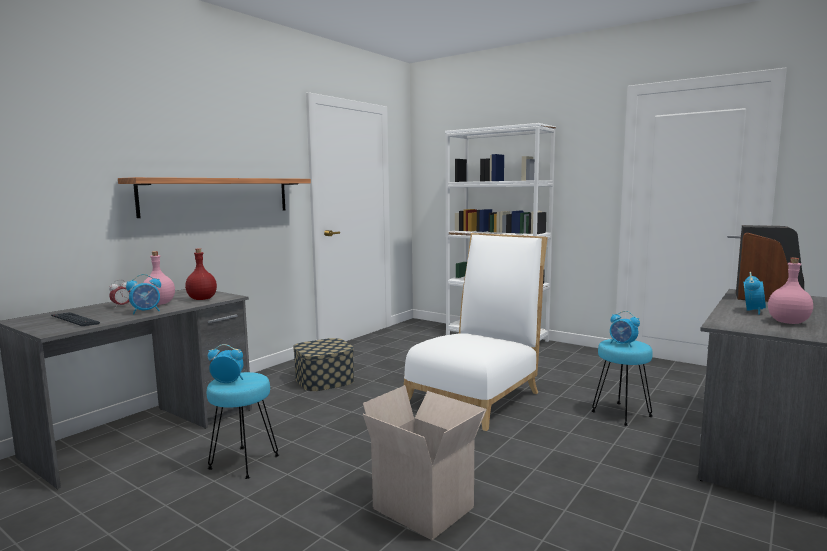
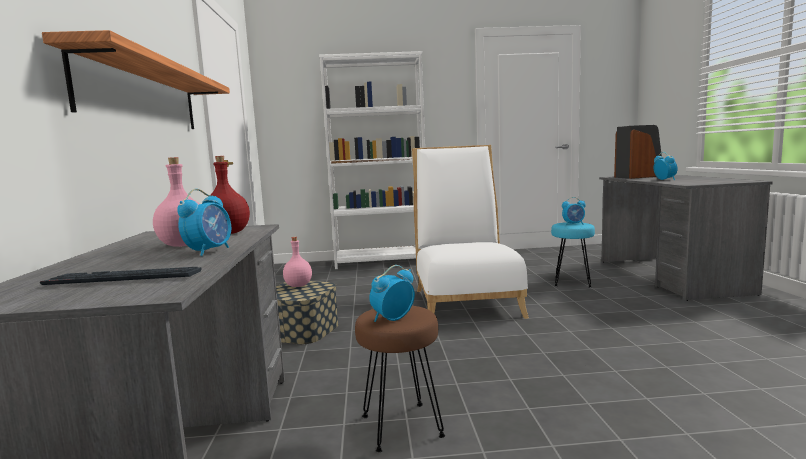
camera: 40 degrees left, 0 degrees up
(121, 306) = (126, 257): alarm clock -> none
(243, 463) = (401, 427): turquoise stool -> brown stool
(426, 507) = (622, 379): cardboard box -> none
(787, 322) = (701, 180): pink bottle -> pink bottle (298, 285)

